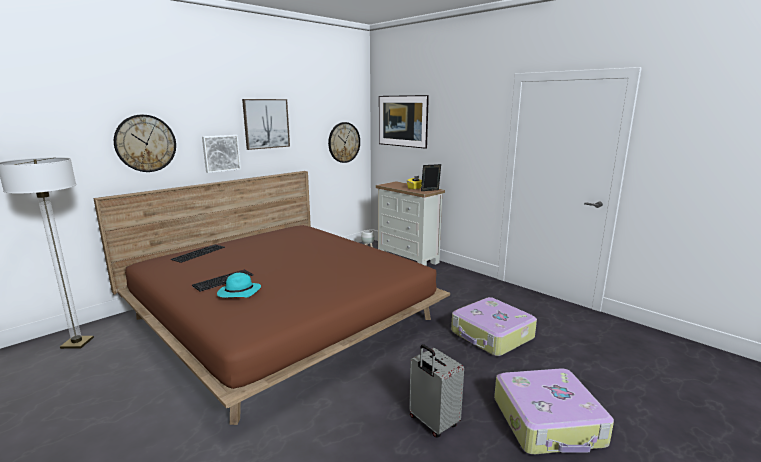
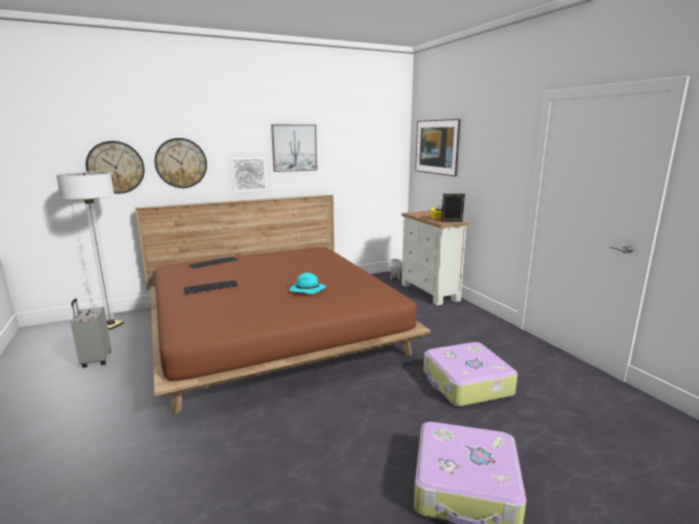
camera: 20 degrees right, 0 degrees up
(238, 293) = (213, 299): turquoise hat -> turquoise hat (306, 290)
(344, 142) = (377, 168): wall clock -> wall clock (116, 167)
(432, 422) = (341, 455): grey suitcase -> grey suitcase (95, 360)

